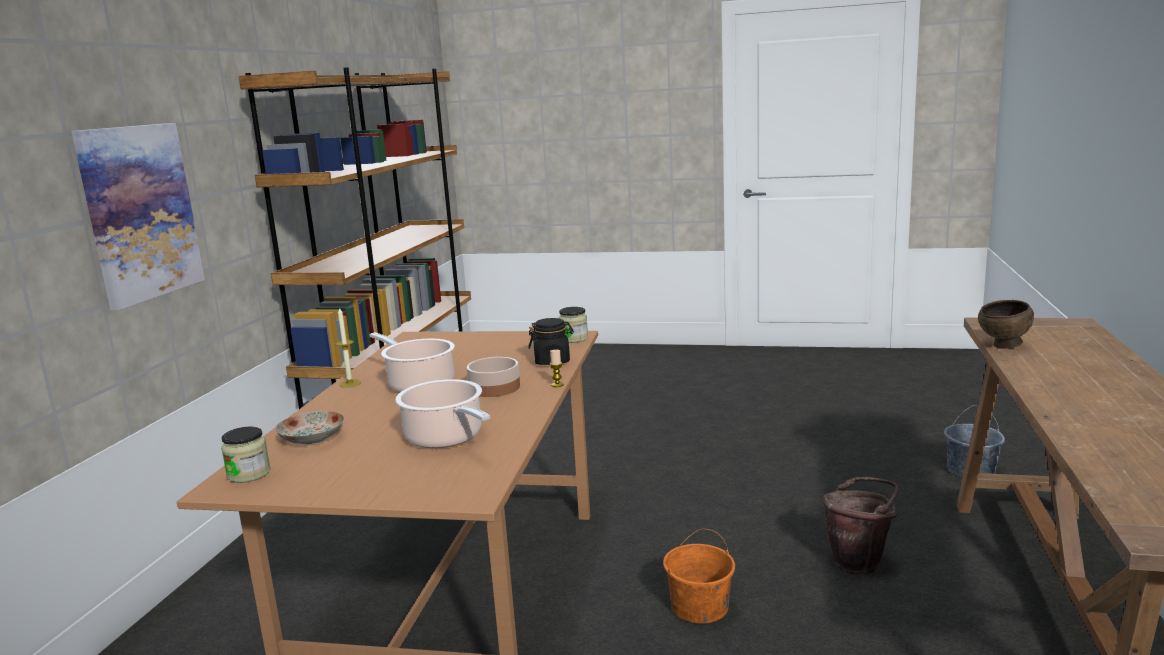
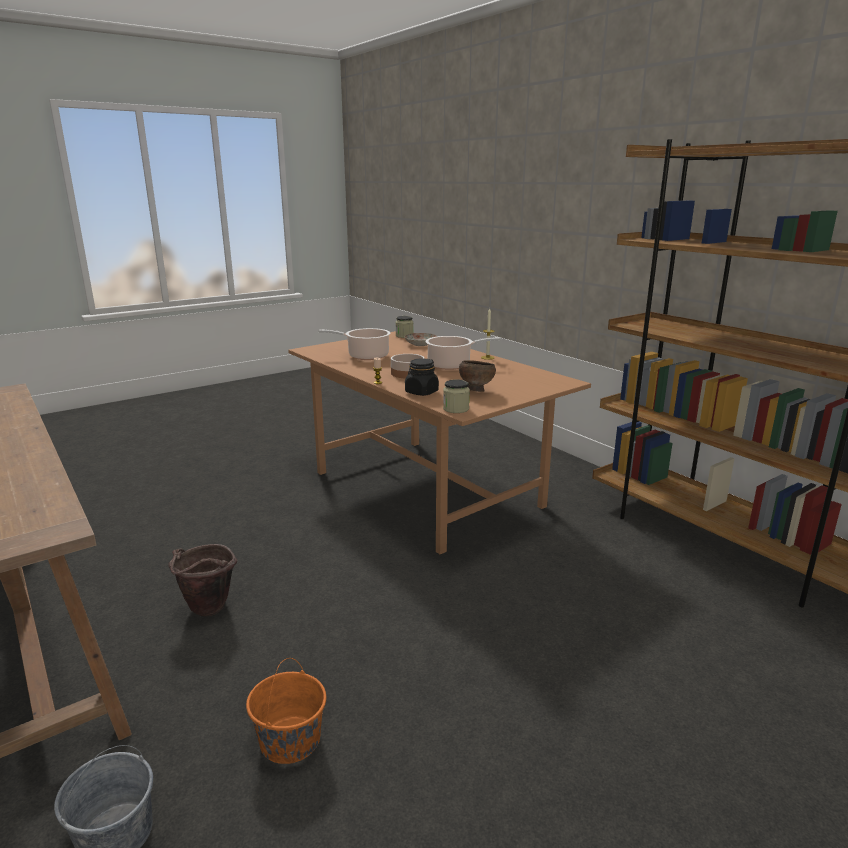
camera: 130 degrees right, 5 degrees up
(140, 212) = (578, 234): picture -> none
(700, 607) = (291, 536): orange bucket -> orange bucket (290, 740)
(1004, 346) = (50, 488): brown bowl -> brown bowl (475, 391)

